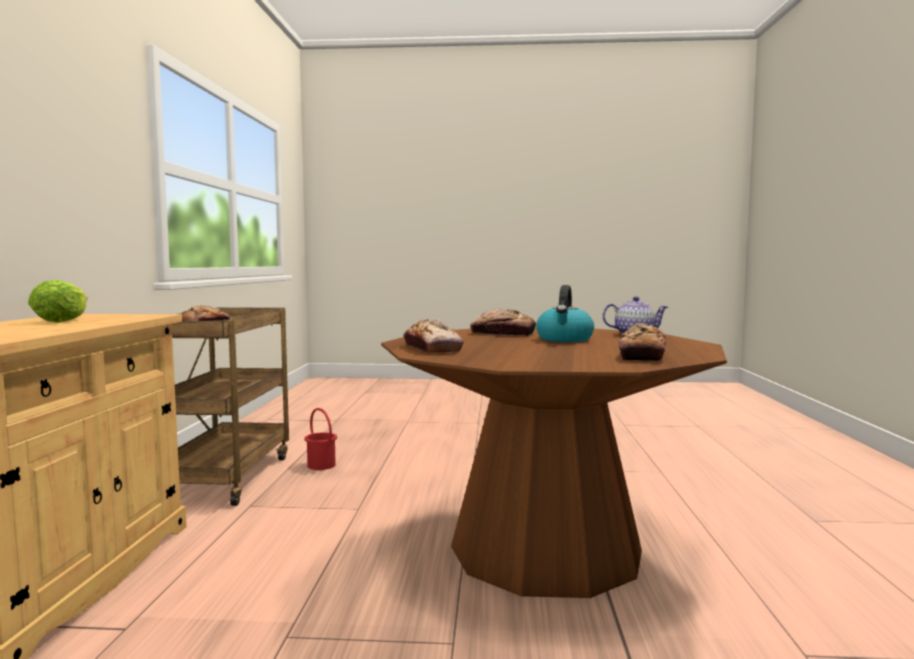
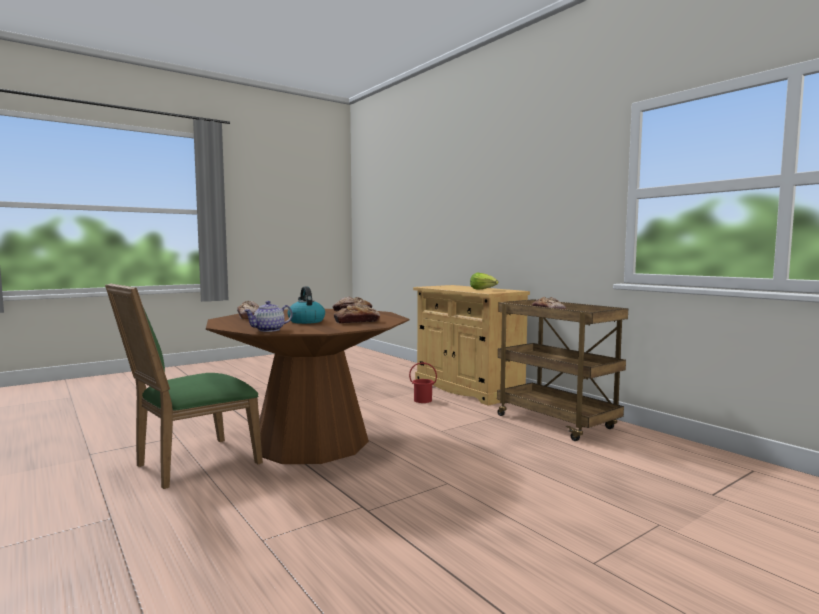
camera: 140 degrees right, 0 degrees up
(321, 465) = (540, 445): red bucket -> red bucket (422, 400)
(745, 564) = (190, 464): none -> green chair

